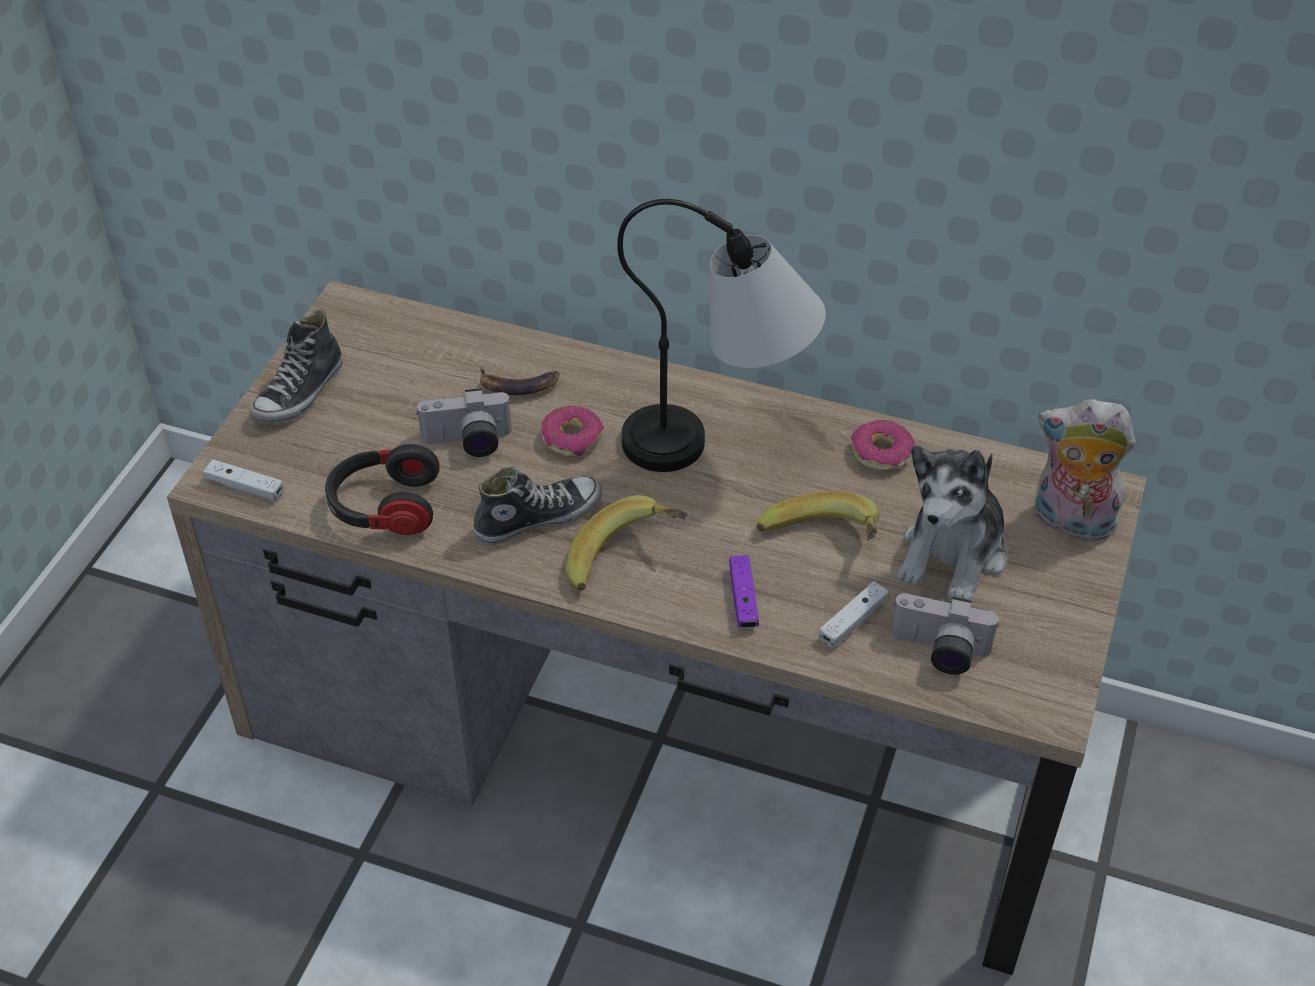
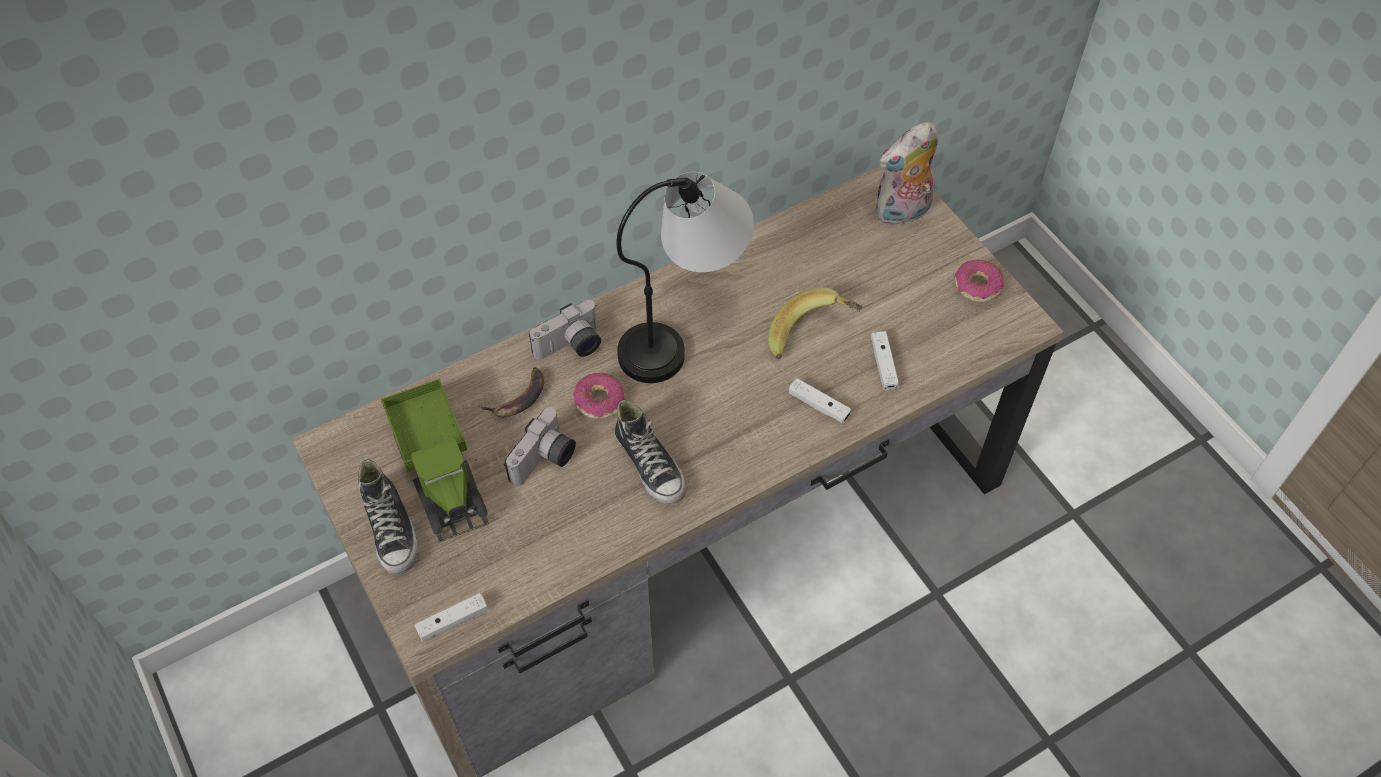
camera: 50 degrees left, 10 degrees up
(384, 507) = (556, 547): headphones -> none
(388, 386) = (441, 472): none -> toy truck
(538, 517) = (650, 465): shoe -> shoe turned 135 degrees clockwise
(626, 562) = (734, 444): banana -> none
(743, 599) = (818, 405): purple game controller -> white game controller
(881, 453) = (768, 256): donut -> donut (977, 286)
(938, 652) = (941, 342): camera -> camera (571, 347)
(953, 554) = (877, 282): plush toy -> none

